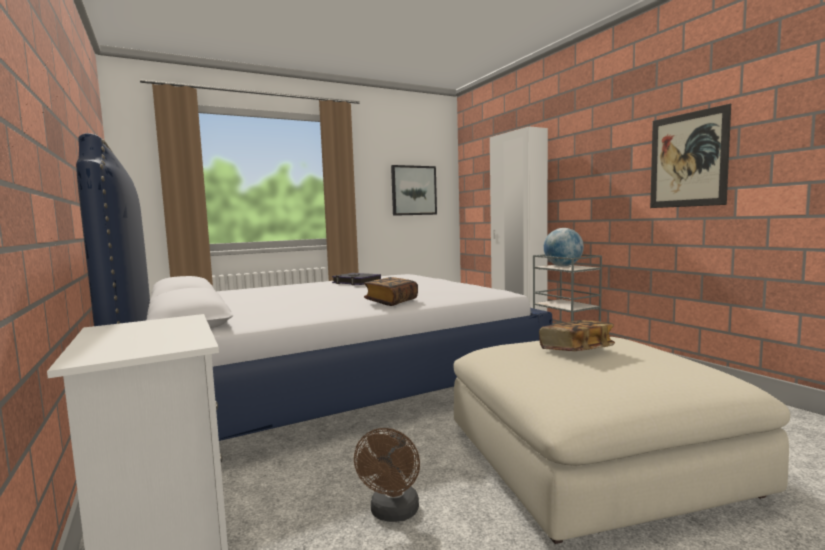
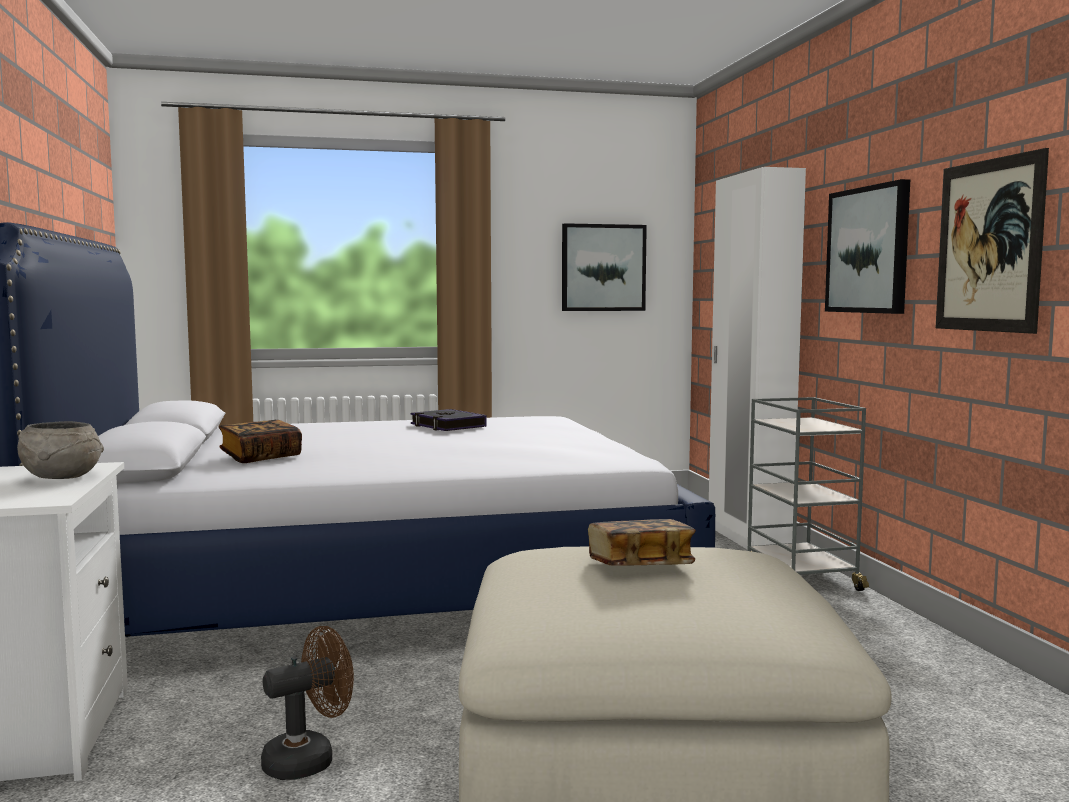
camera: 15 degrees right, 0 degrees up
(172, 327) = (60, 477): none -> grey bowl
(391, 302) = (437, 464): book -> book (261, 457)
(393, 513) = (309, 759): brown fan -> brown fan turned 150 degrees counterclockwise
(563, 266) = (803, 422): globe -> none
(596, 169) = (868, 250): none -> picture

